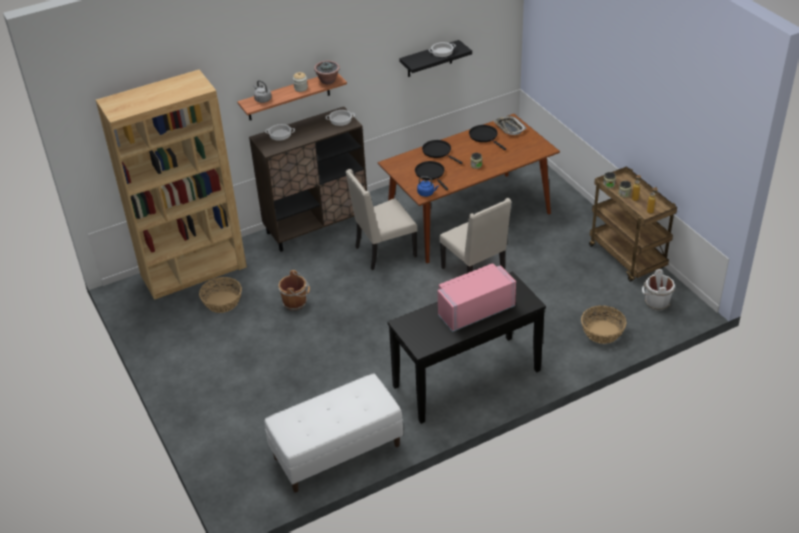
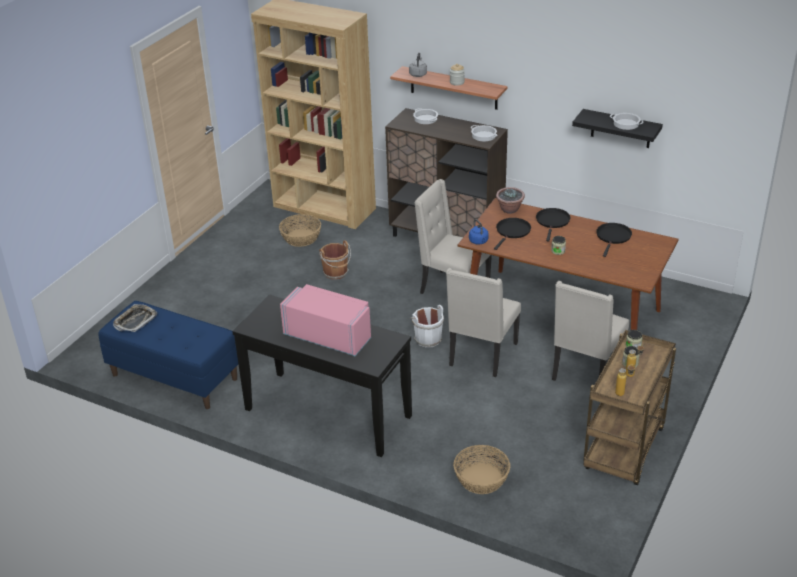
camera: 55 degrees right, 5 degrees down
(328, 81) = (485, 89): potted plant -> potted plant (509, 210)
(337, 452) = (174, 377): white bench -> blue bench
(509, 127) = (649, 245): tray -> tray (135, 321)
(537, 235) = (585, 371): none -> beige chair
(655, 302) = (571, 502): white bucket -> white bucket (427, 338)

